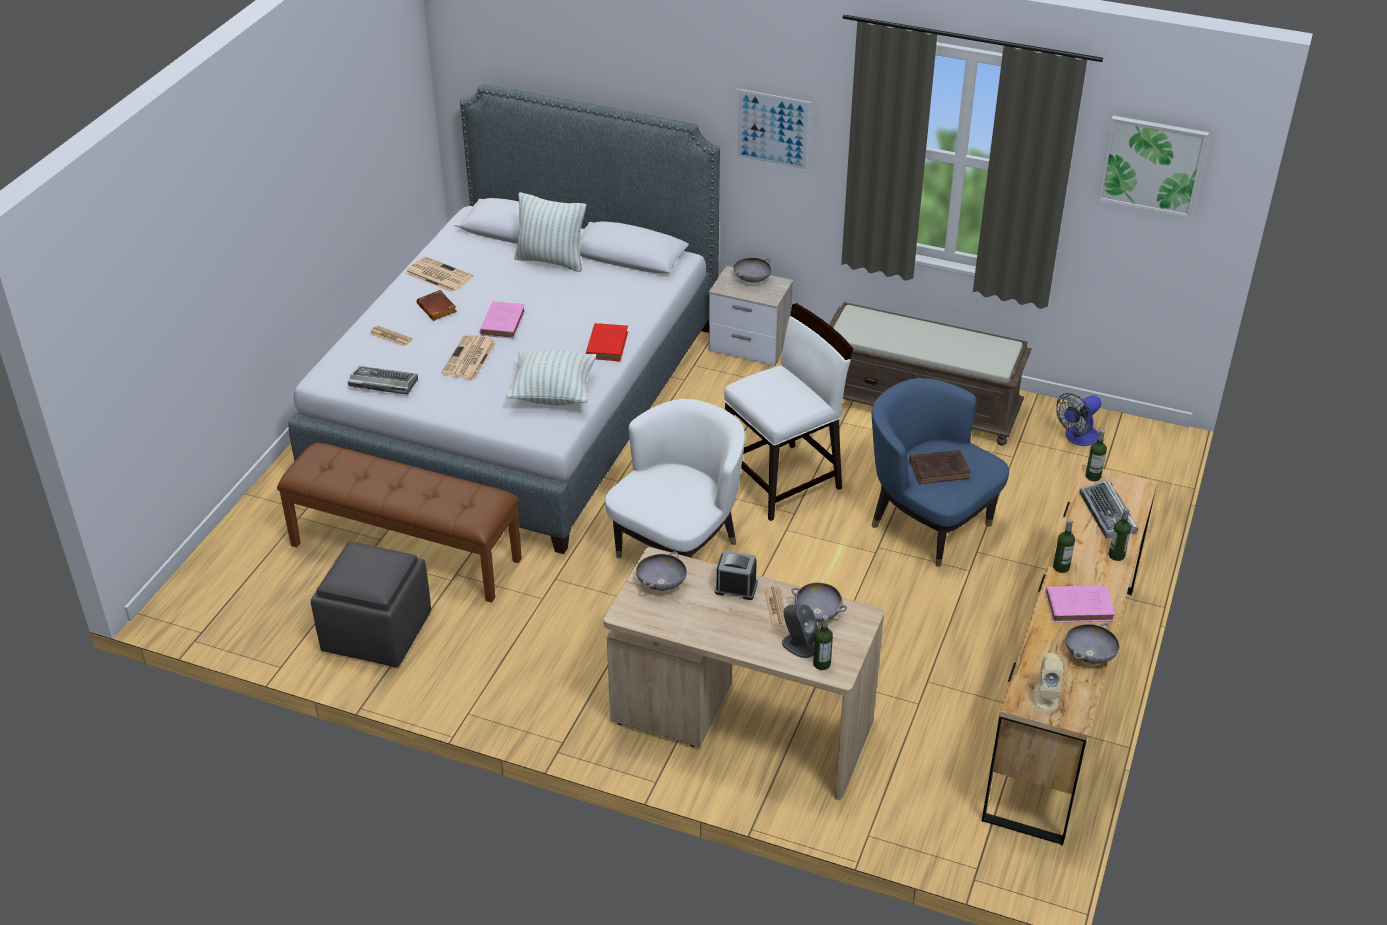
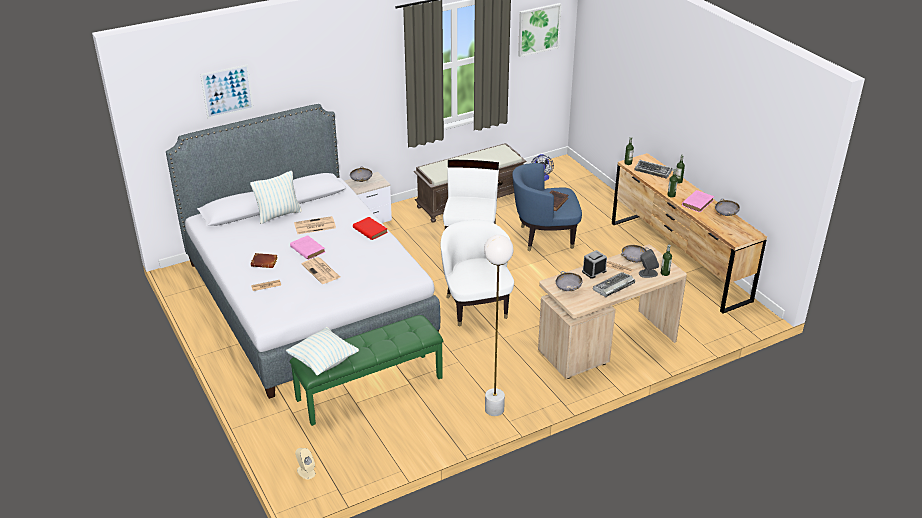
camera: 50 degrees left, 5 degrees down
(375, 633) = (416, 425): grey ottoman -> none
(382, 384) = (302, 305): keyboard -> keyboard (613, 287)
(407, 551) = (369, 388): brown bench -> green bench
(438, 275) = (236, 250): newspaper -> newspaper (314, 226)
(477, 686) = (494, 410): none -> white floor lamp
(553, 394) = (384, 260): pillow -> pillow (323, 361)
(772, 130) = (357, 90): picture -> picture (227, 91)
(1046, 697) = (738, 234): beige speaker -> beige speaker (306, 471)

